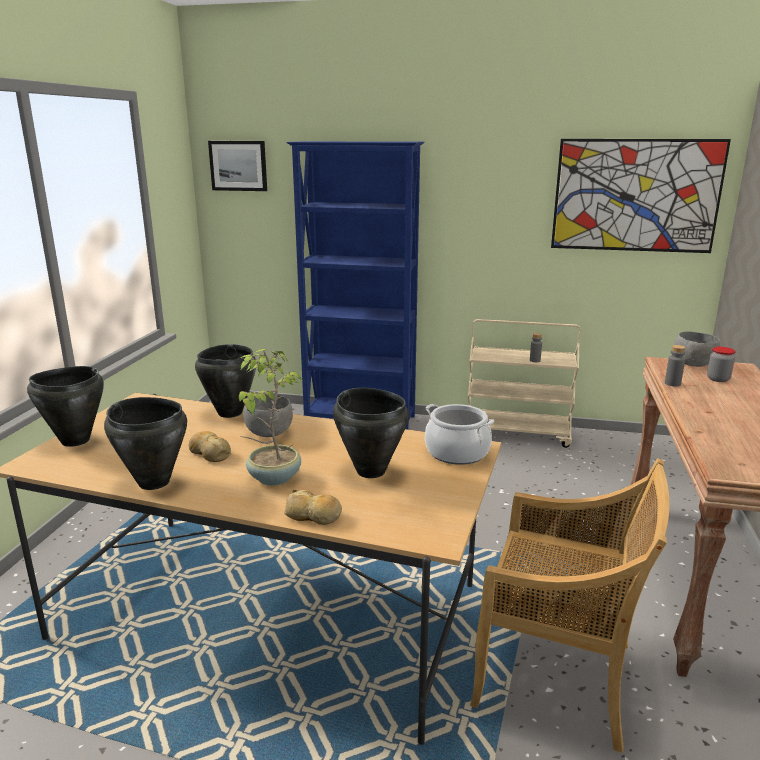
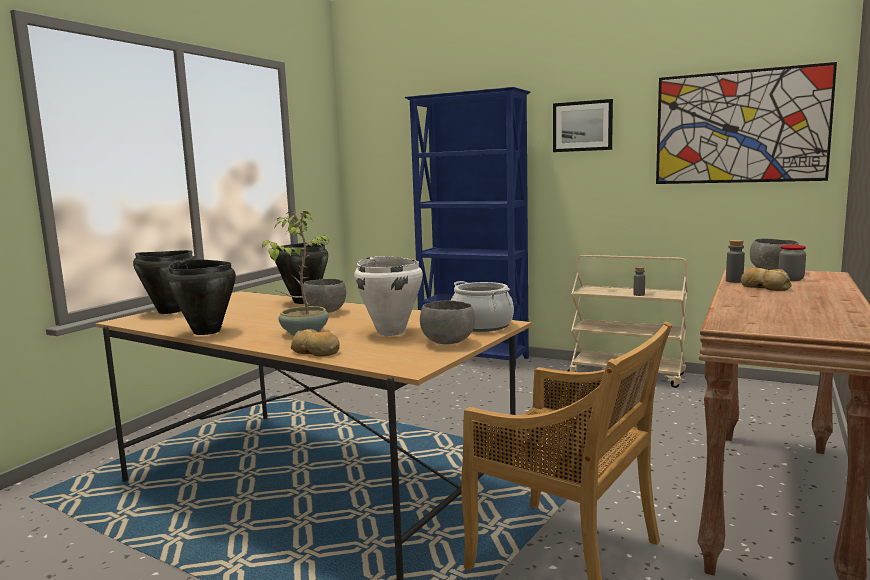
camera: 15 degrees right, 10 degrees down
(210, 453) = (266, 320): bread -> bread (764, 287)
(238, 166) = (374, 127): picture -> picture (582, 126)
(371, 471) = (391, 332): black cooking pot -> white cooking pot
(443, 487) = (447, 342): none -> grey bowl

